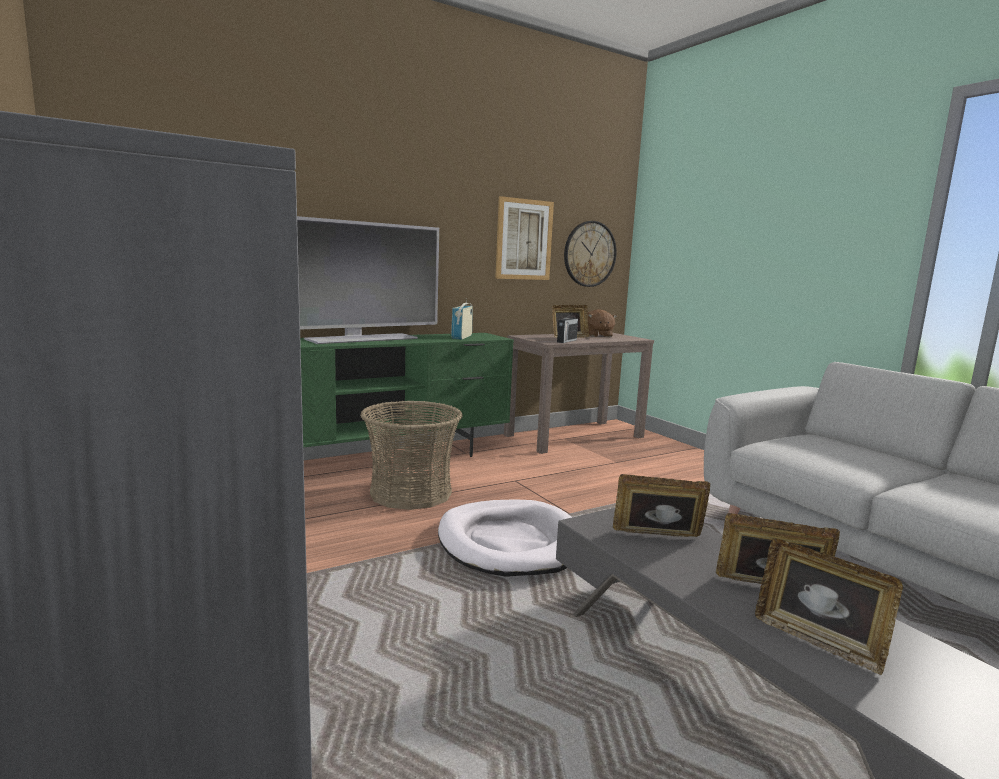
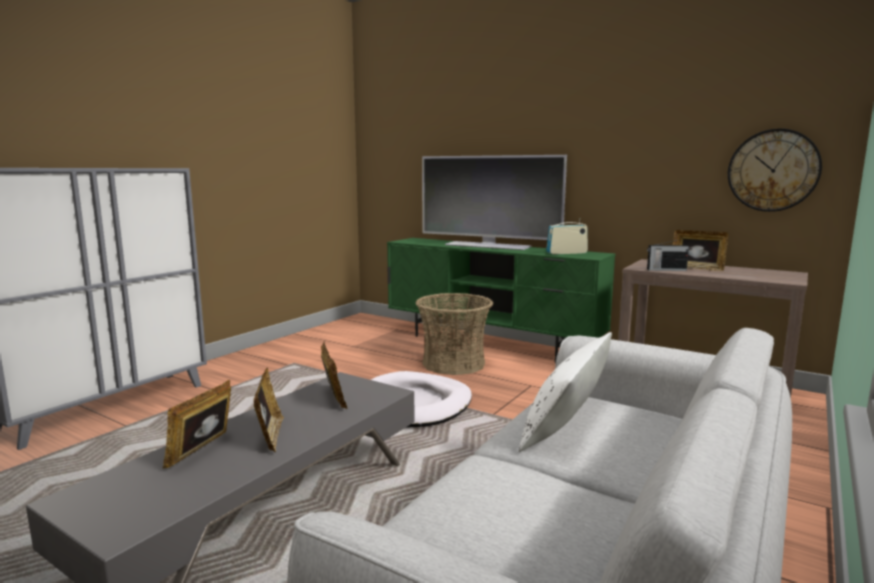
camera: 65 degrees right, 0 degrees up
(524, 239) = (668, 159): picture -> none
(598, 335) = (753, 272): brown plush toy -> none
(821, 455) = (567, 421): none -> white pillow

